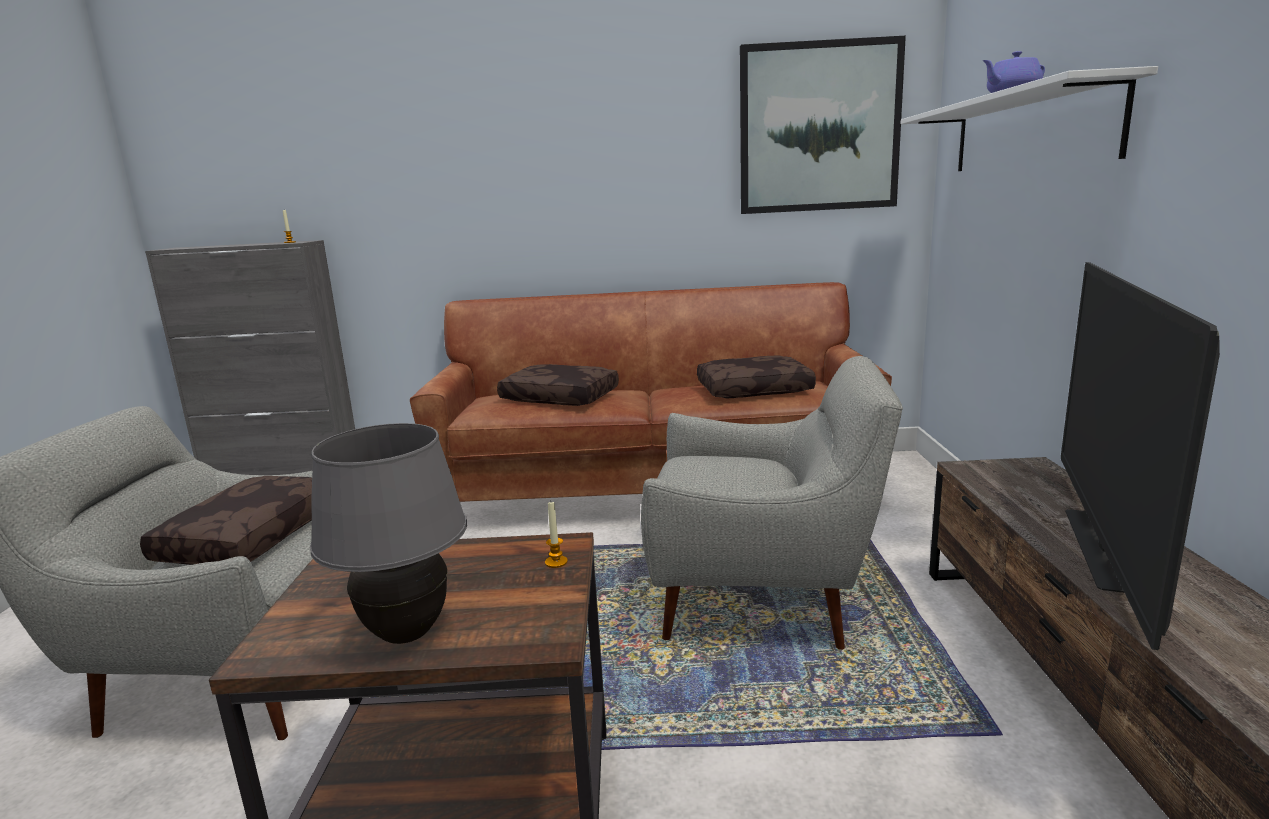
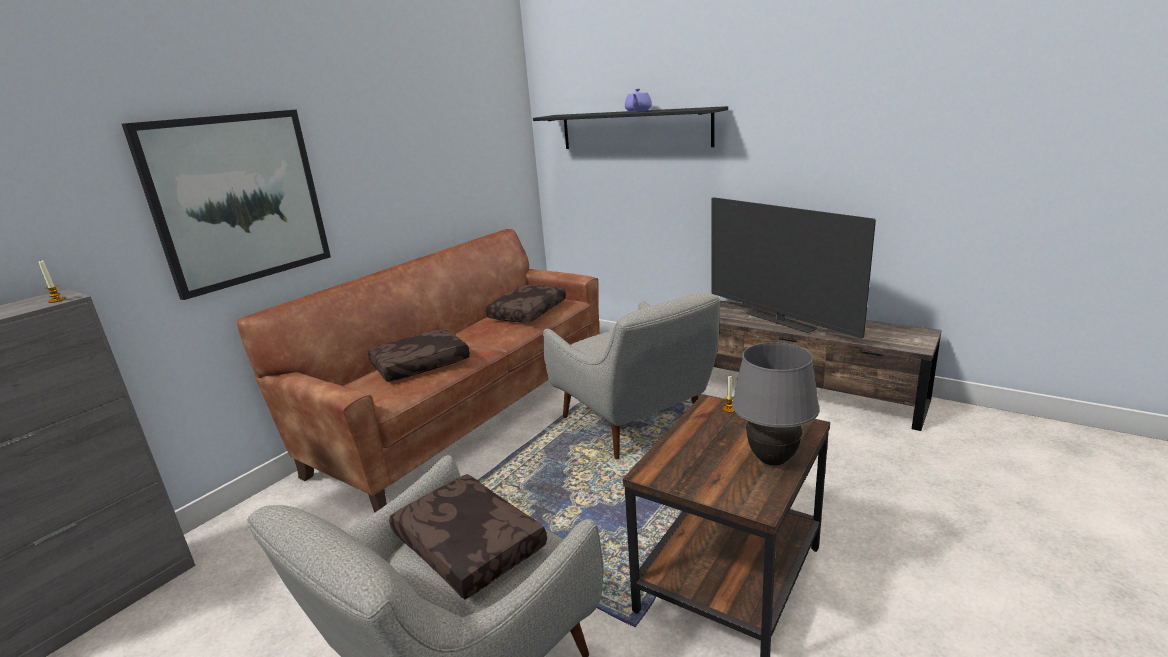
camera: 55 degrees left, 5 degrees up
(764, 596) = (635, 423): grey armchair -> grey armchair turned 105 degrees clockwise
(819, 128) = (479, 123): picture -> picture (239, 199)
(1029, 132) = (634, 129): white shelf -> black shelf

